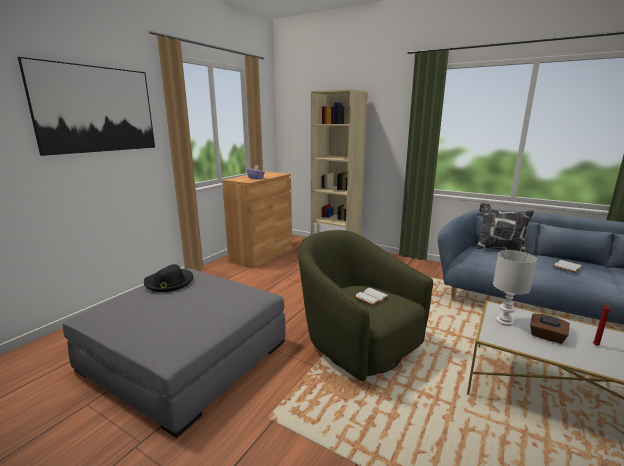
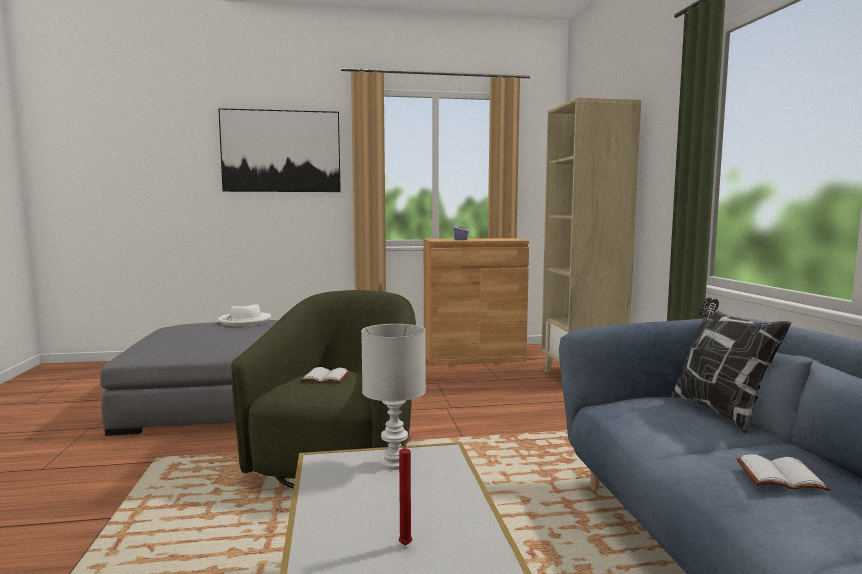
camera: 50 degrees right, 10 degrees down
(169, 282) = (244, 321): black hat -> white hat
(546, 336) = (381, 498): brown tissue box -> none

